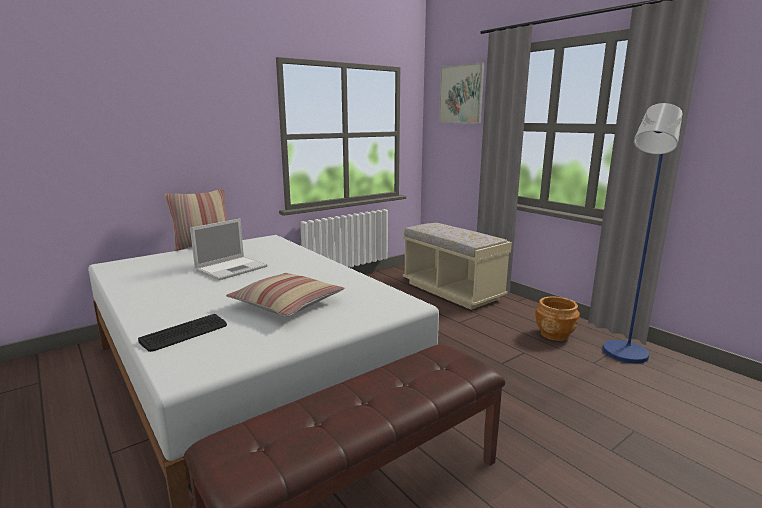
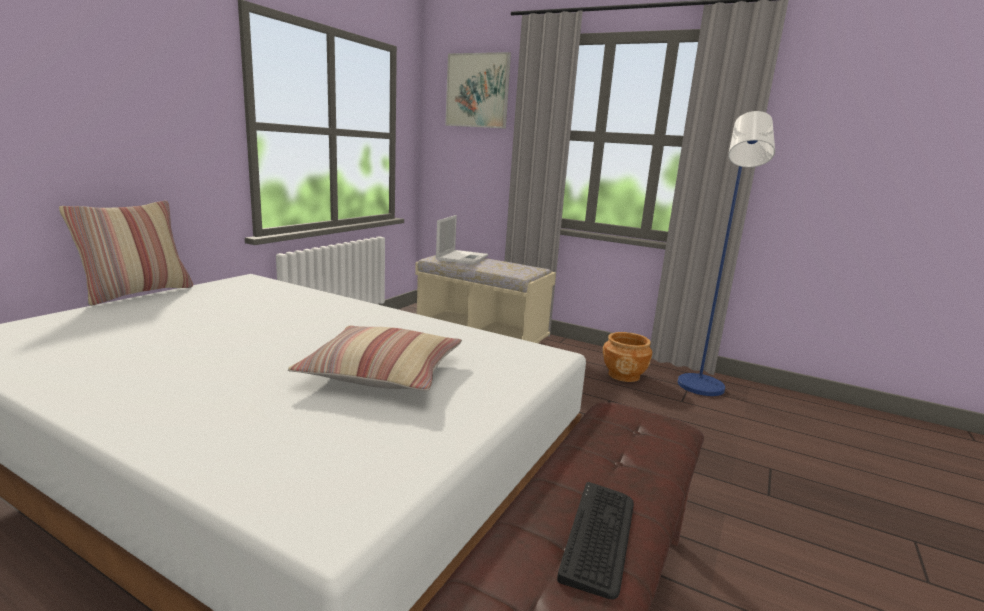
camera: 25 degrees left, 0 degrees up
(185, 333) = (256, 444): keyboard -> keyboard (599, 536)
(232, 268) = (231, 327): laptop -> laptop (462, 257)

